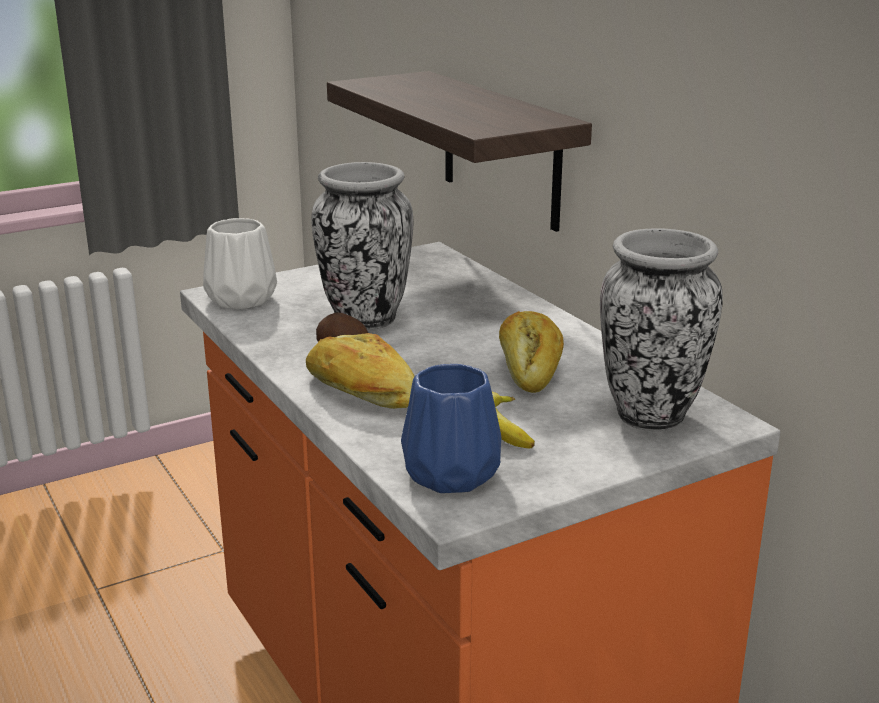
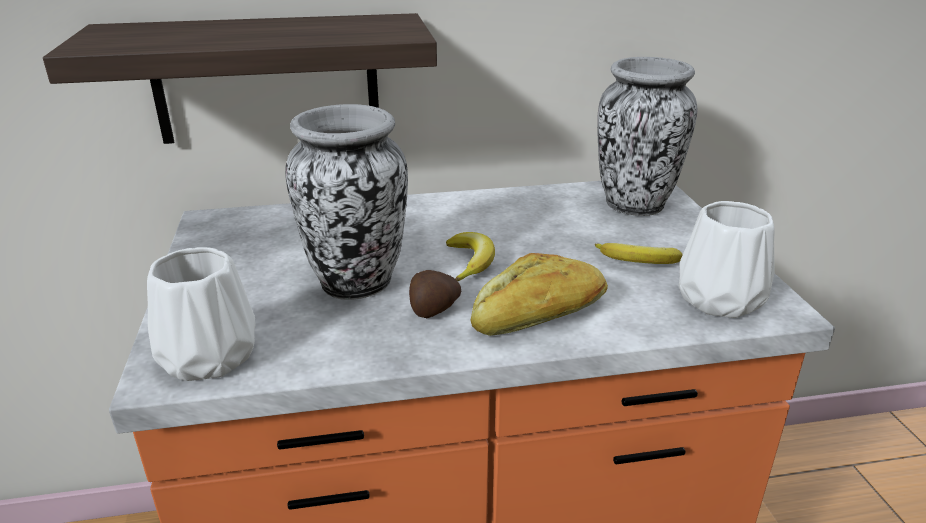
camera: 70 degrees left, 5 degrees up
(435, 353) = (470, 262): none -> banana
(448, 473) = (717, 300): blue vase -> white vase
(530, 367) = (528, 228): bread -> none

